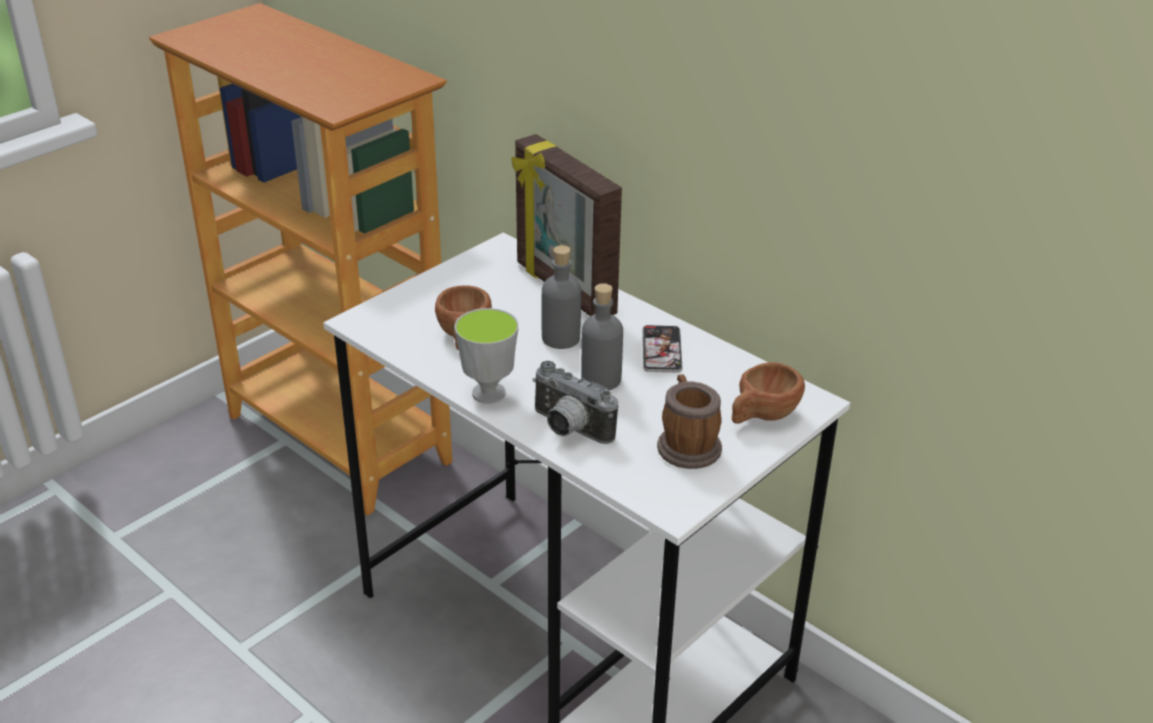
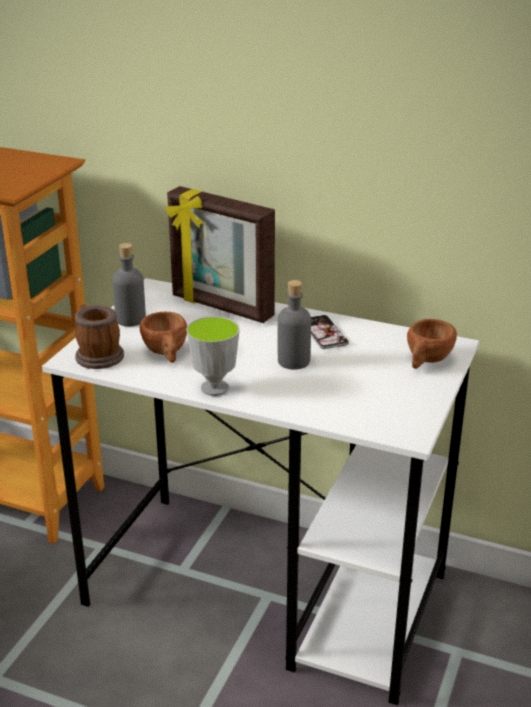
camera: 20 degrees left, 5 degrees down
(561, 338) = (243, 340): grey bottle -> grey bottle (130, 319)
(567, 429) = (293, 400): camera -> none
(686, 444) = (388, 390): mug -> mug (97, 354)

